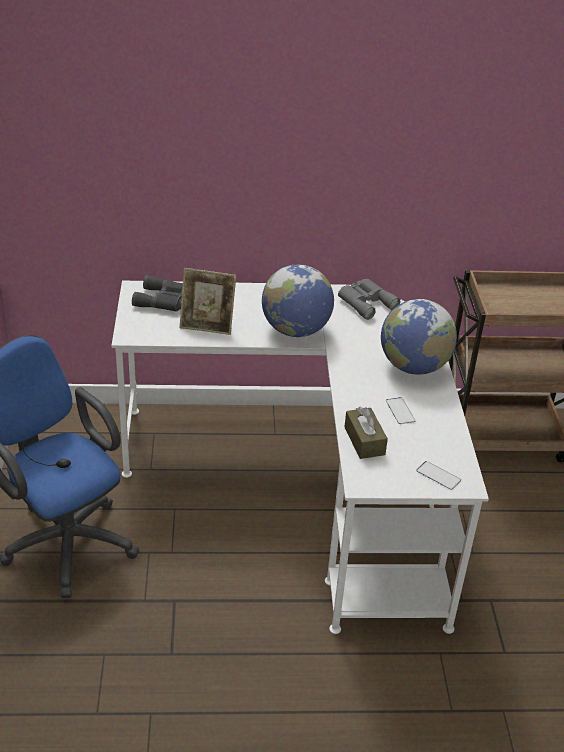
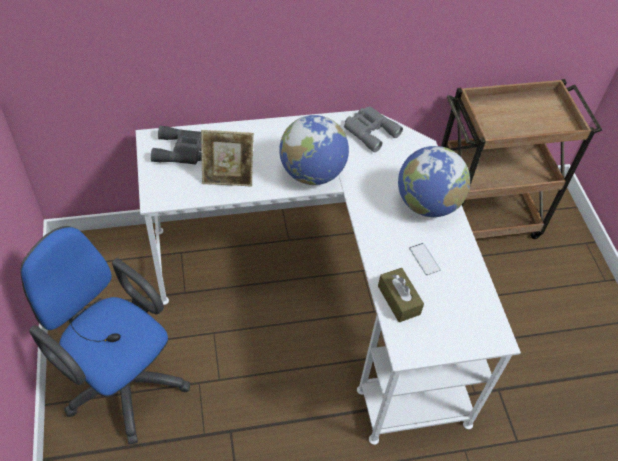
camera: 10 degrees left, 15 degrees up
(438, 475) = (472, 332): phone -> none

